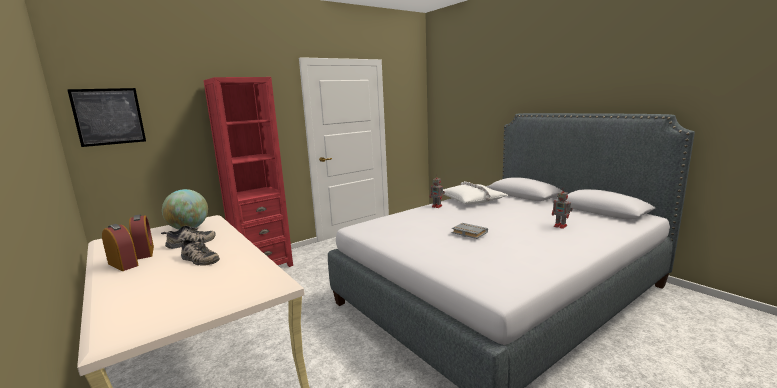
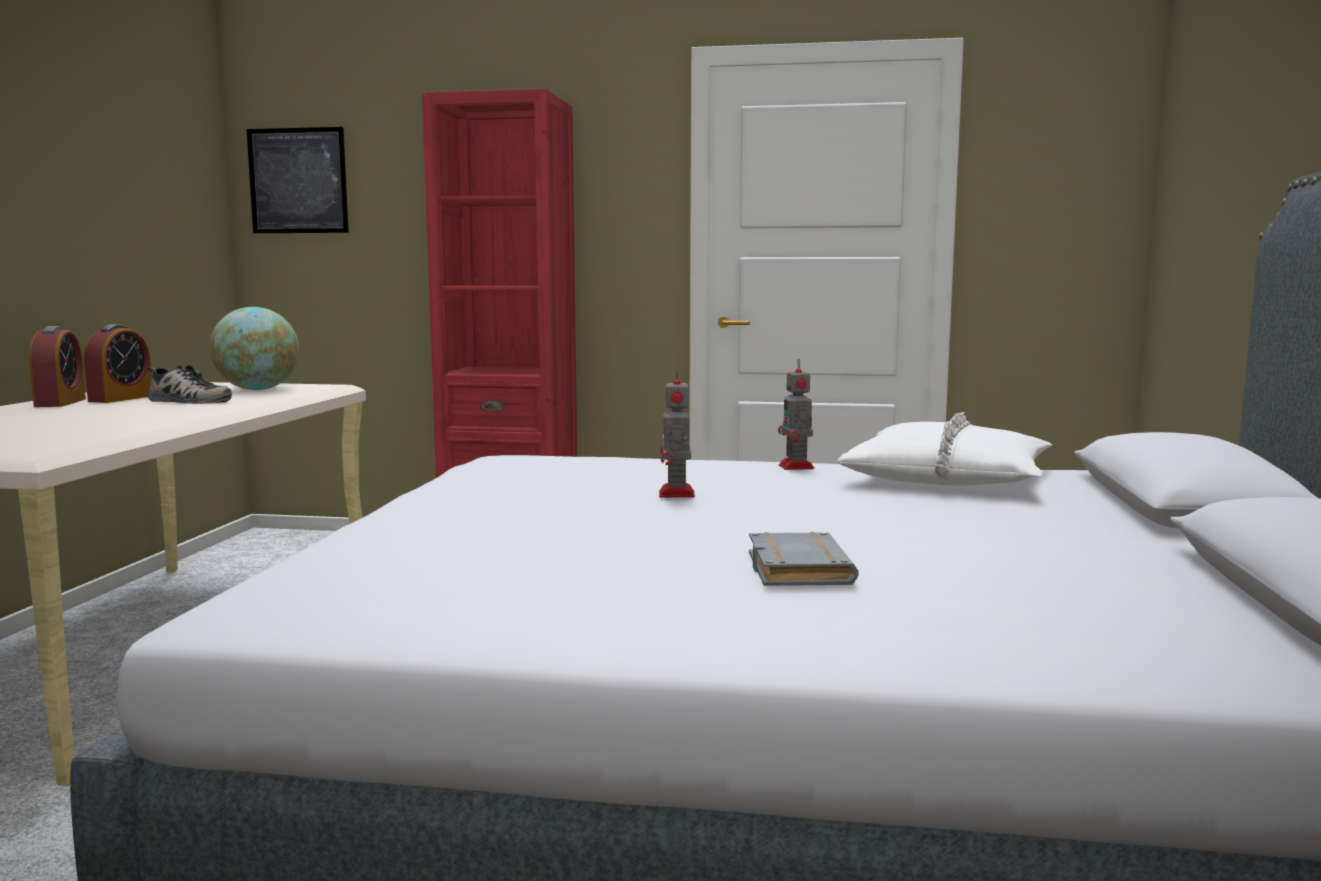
camera: 45 degrees right, 5 degrees down
(198, 259) = (111, 415): shoe -> none
(468, 233) = (633, 518): grey book -> grey book (794, 569)
(561, 226) = (953, 585): toy robot -> toy robot (676, 494)

